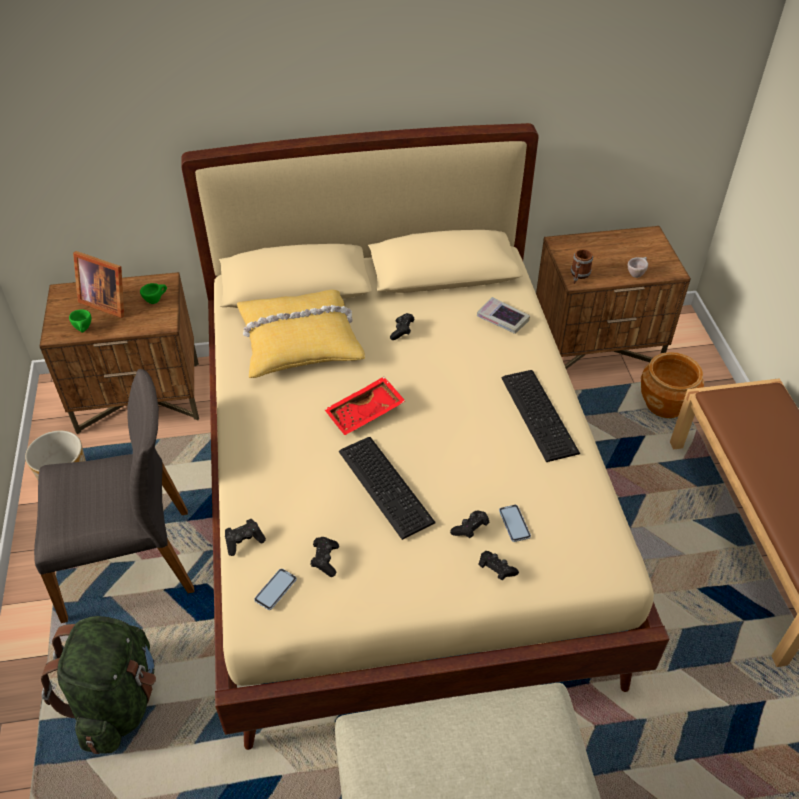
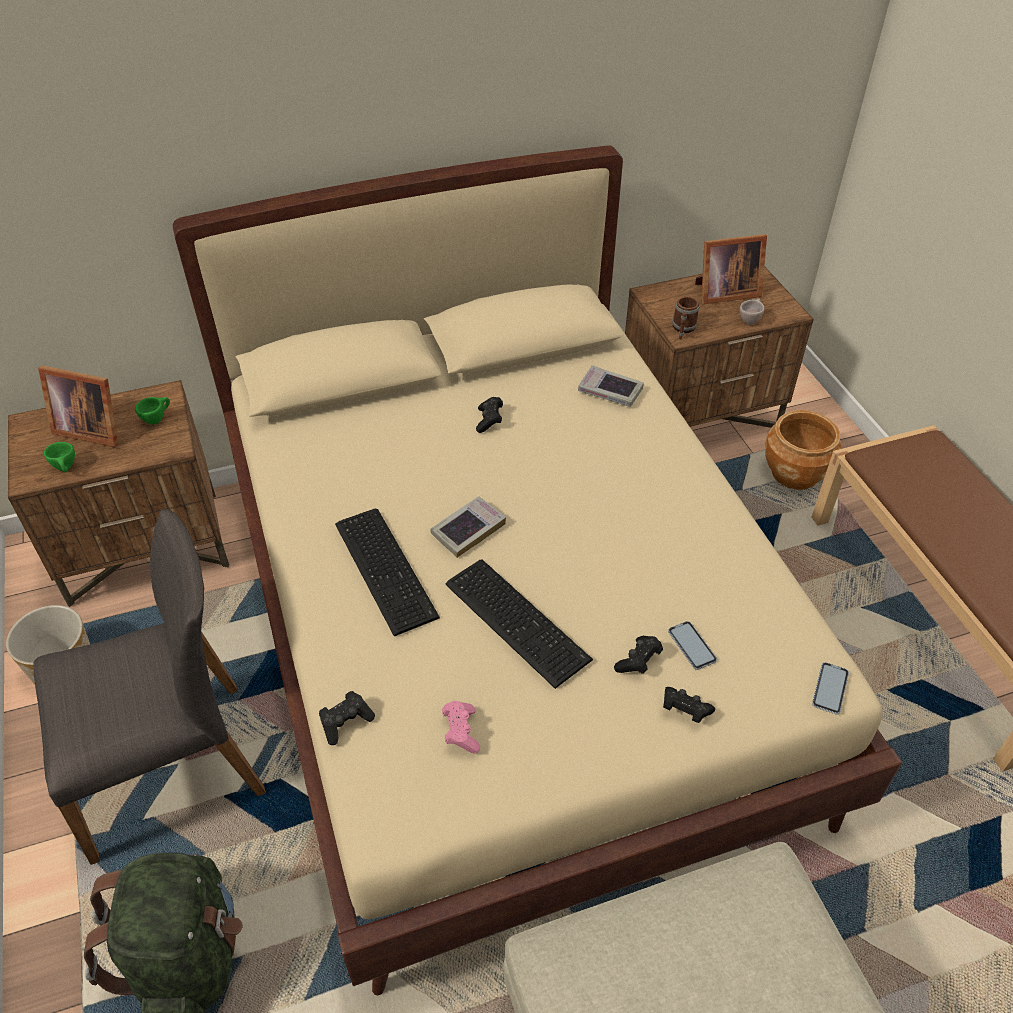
camera: 10 degrees left, 0 degrees up
(275, 590) = (403, 783): phone -> phone (830, 689)
(299, 340) = (360, 447): yellow pillow -> none
(325, 560) = (461, 731): black game controller -> pink game controller
(365, 413) = (468, 530): red tray -> book
(540, 413) = (686, 501): keyboard -> keyboard (387, 567)
(621, 248) = (723, 293): none -> picture frame

